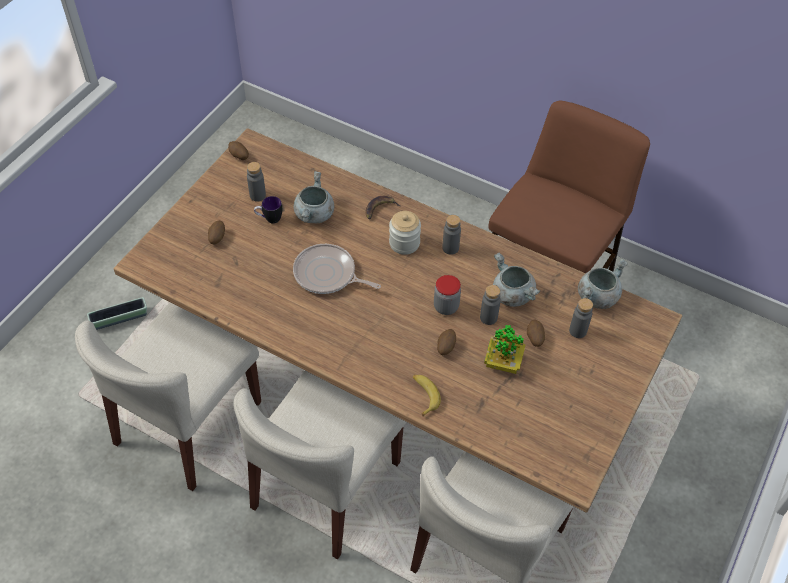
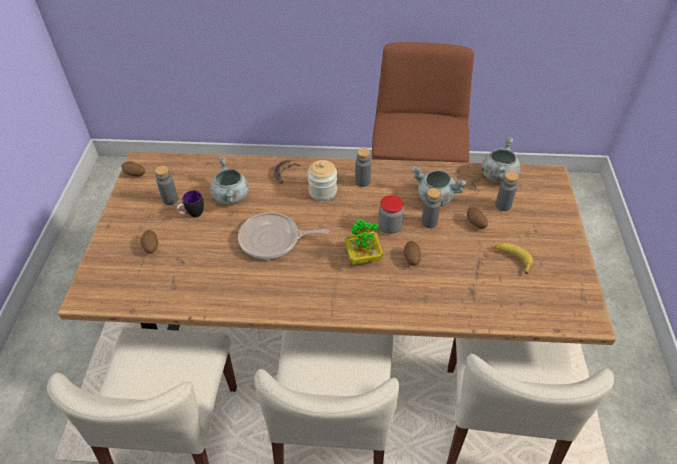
camera: 25 degrees left, 5 degrees down
(120, 319) = (66, 370): planter -> none
(424, 395) = (421, 306): banana -> banana (512, 258)
(503, 362) = (465, 251): potted plant -> potted plant (363, 256)

